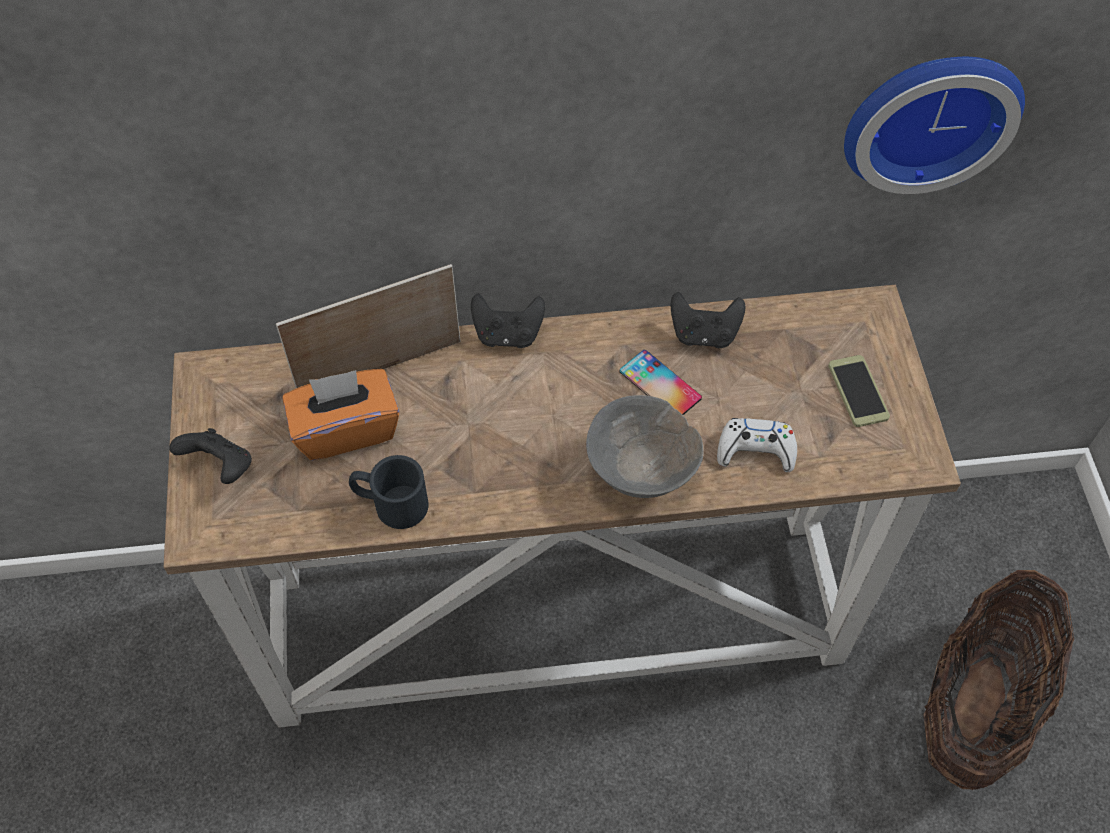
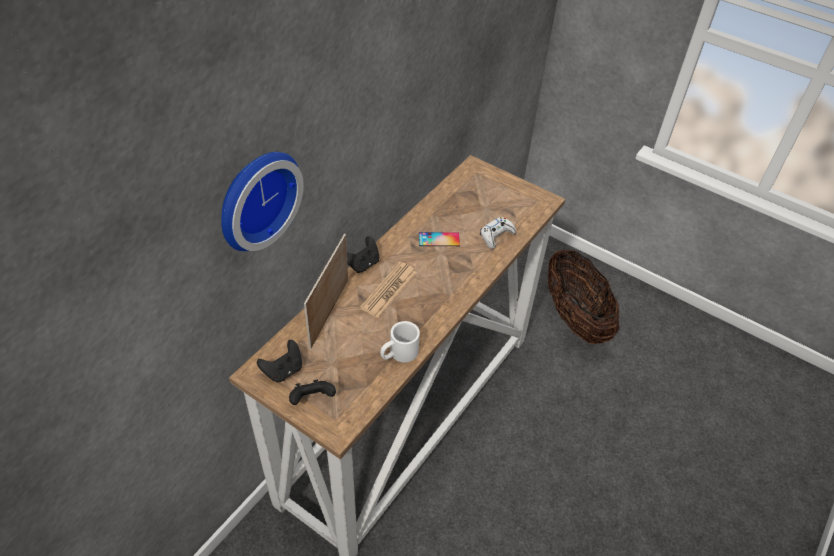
camera: 50 degrees left, 10 degrees down
(346, 429) = (345, 344): orange tissue box -> none
(390, 503) = (398, 354): black mug -> white mug
(493, 402) = (389, 290): none -> newspaper
(641, 471) = (470, 271): grey bowl -> none
(704, 334) = (431, 213): black game controller -> black game controller (283, 370)
(858, 391) = (502, 194): phone -> none
(928, 114) = (468, 65): wall clock -> wall clock (255, 198)

